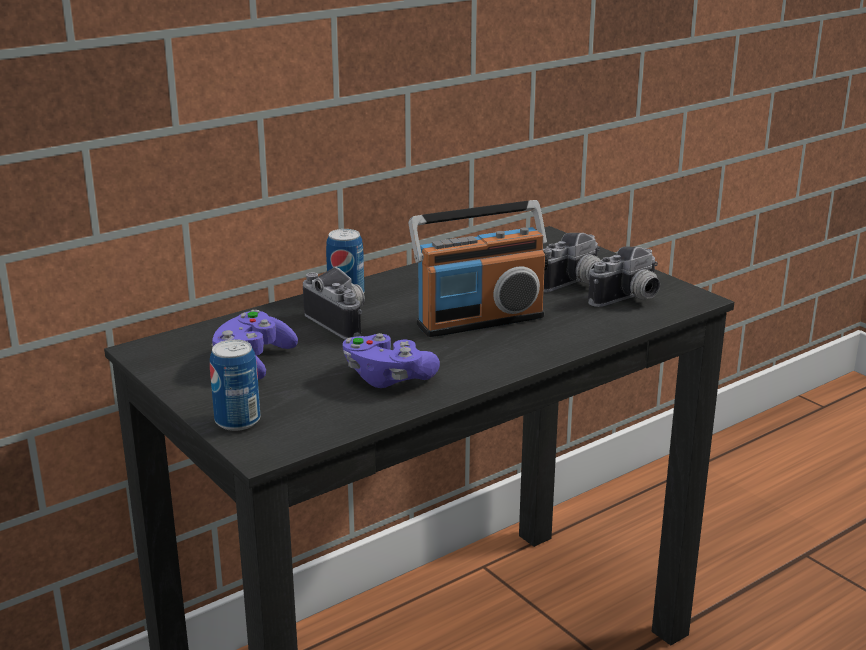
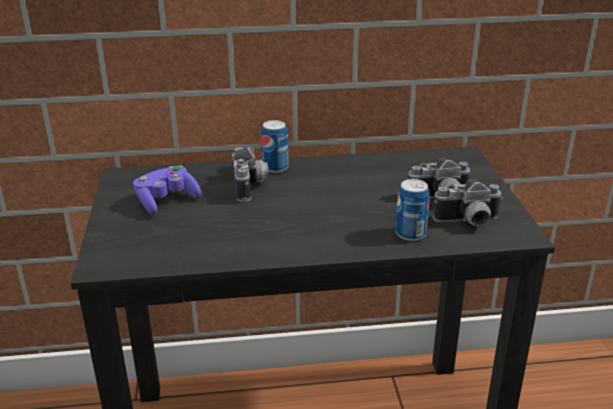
camera: 30 degrees right, 5 degrees up
(237, 421) = (110, 240): can -> can (410, 233)
(388, 378) = (229, 237): purple game controller -> none
(479, 320) = (339, 210): radio -> none

